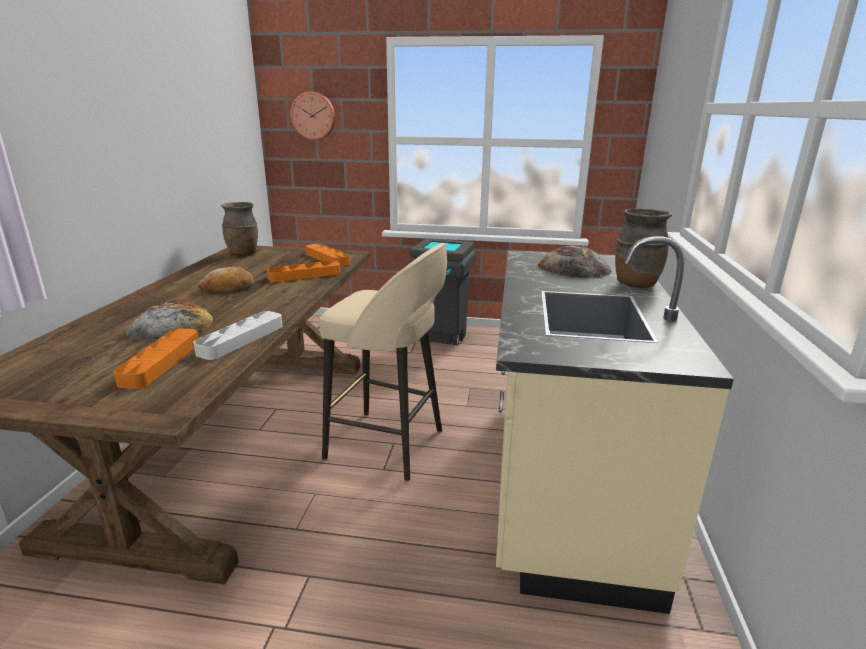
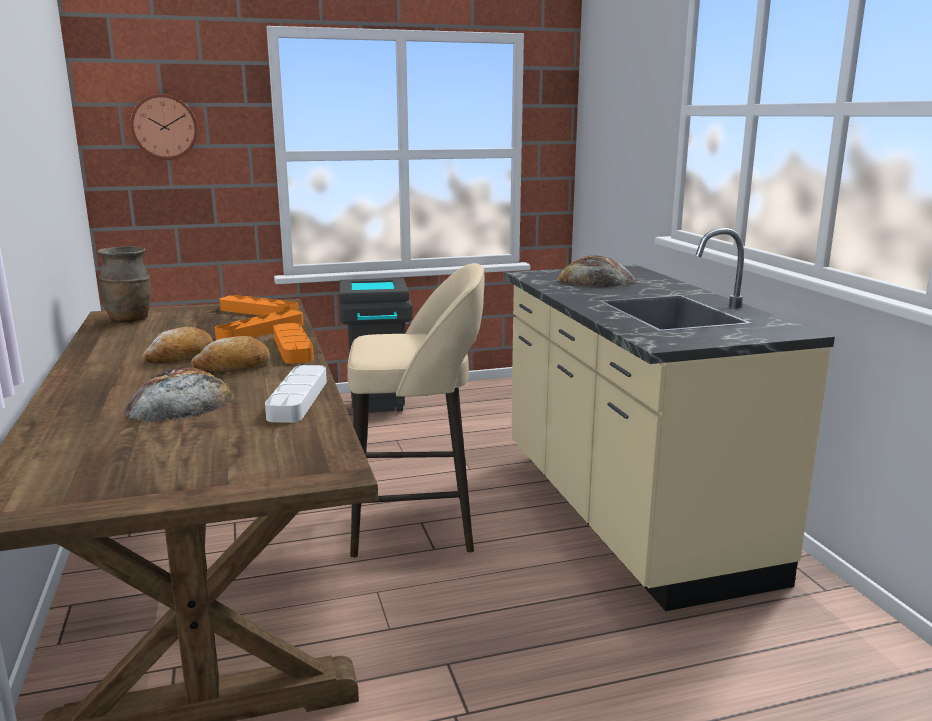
camera: 25 degrees left, 5 degrees down
(161, 362) = (238, 434): orange tray -> orange tray (293, 348)
(246, 302) = (234, 366): none -> bread
(635, 284) = (669, 286): brown vase -> none

